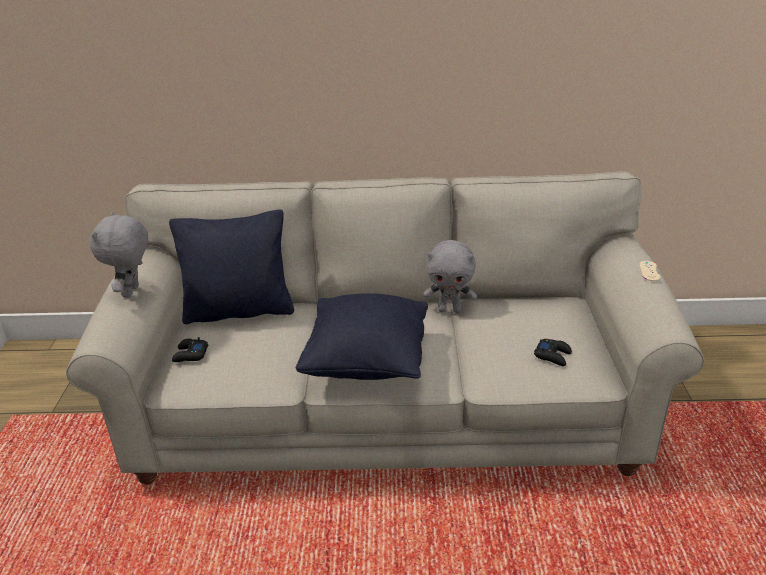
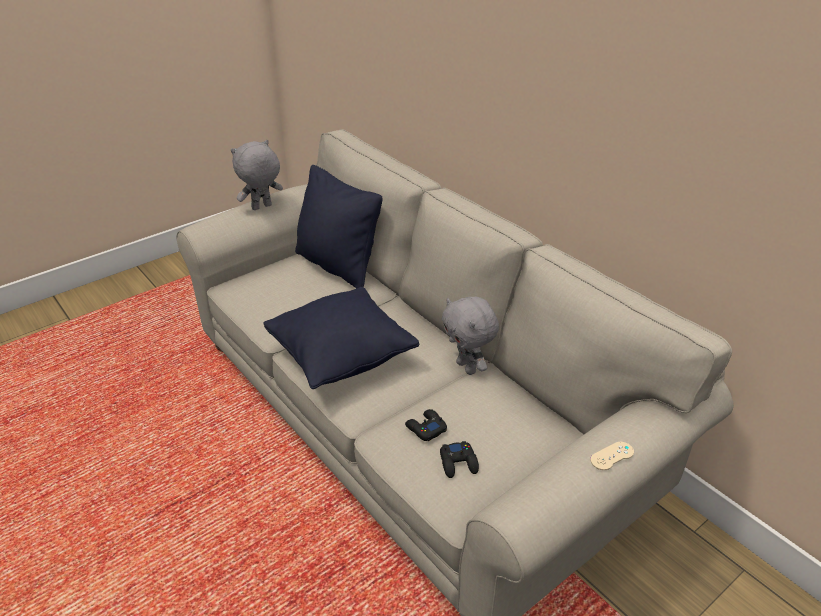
camera: 50 degrees right, 5 degrees up
(190, 355) = (265, 275): black game controller -> black game controller (425, 428)

